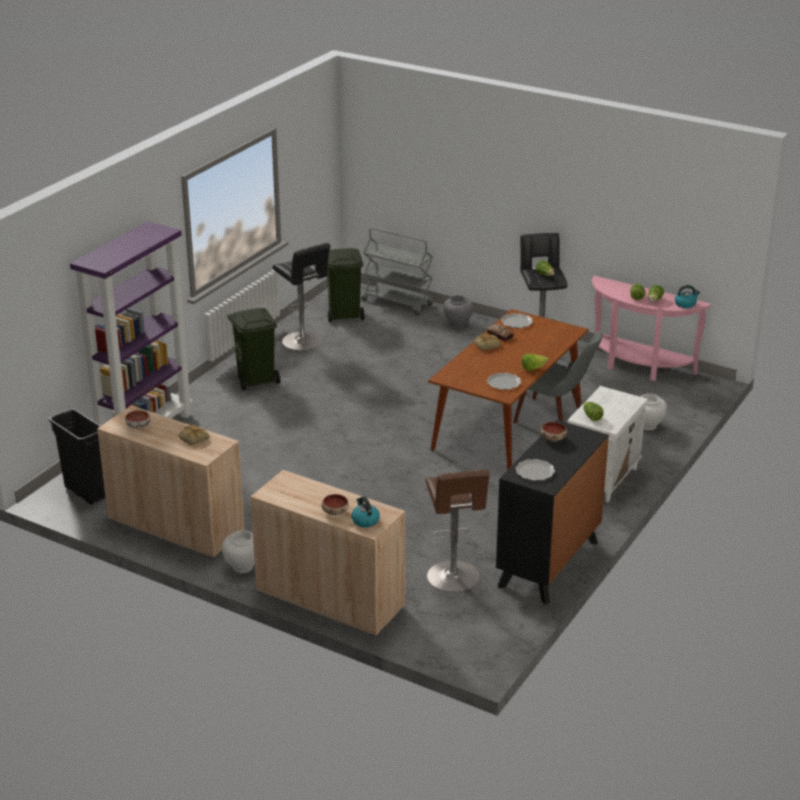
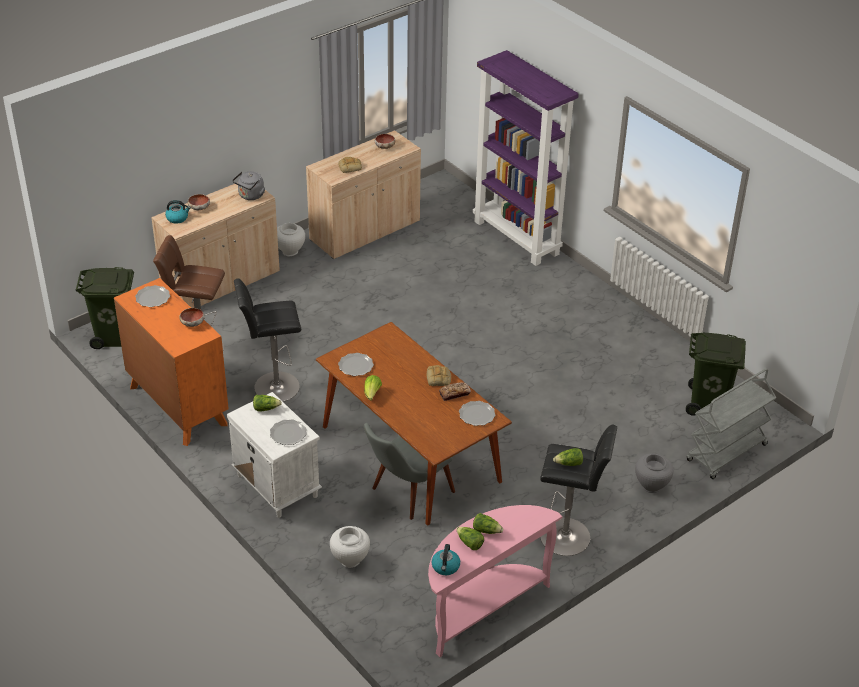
camera: 110 degrees right, 10 degrees up
(84, 492) = (439, 198): black trash can -> none
(256, 379) = (584, 314): green trash can -> green trash can (114, 337)
(290, 485) = (250, 196): none -> grey kettle
(304, 342) = (652, 360): black stool -> black stool (273, 387)
(548, 564) = (178, 405): black dresser -> orange dresser
(611, 399) = (288, 433): none -> plate

